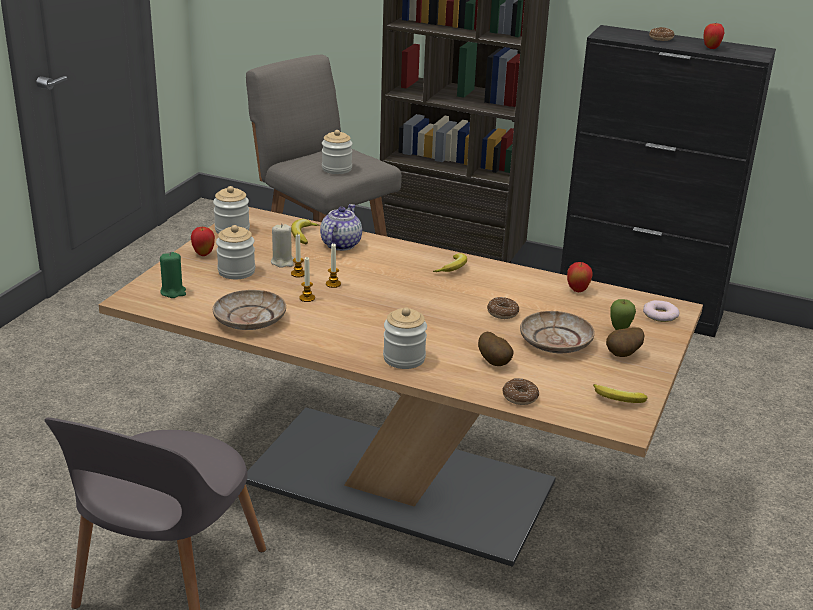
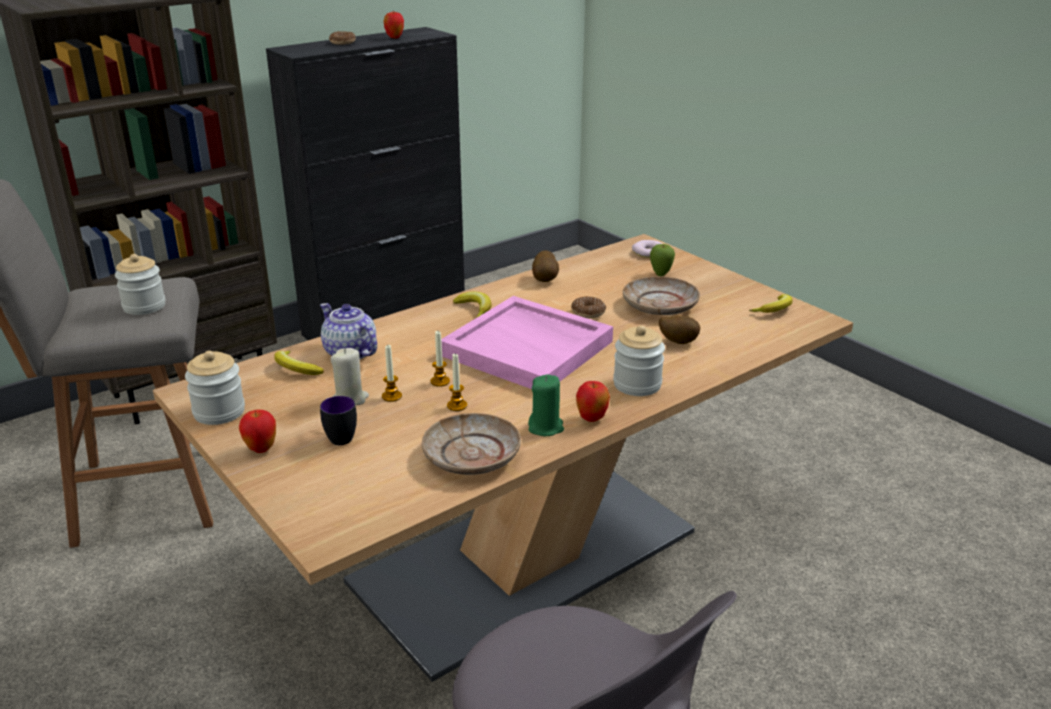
camera: 60 degrees left, 0 degrees up
(173, 292) = (343, 497): green candle -> green candle (546, 427)
(236, 271) = (338, 436): jar -> mug
(415, 303) = (529, 348): none -> pink tray
(520, 397) = (746, 349): donut -> none
(577, 290) = (576, 270): apple -> apple (591, 419)
(624, 355) = (704, 286): potato -> potato (545, 280)

